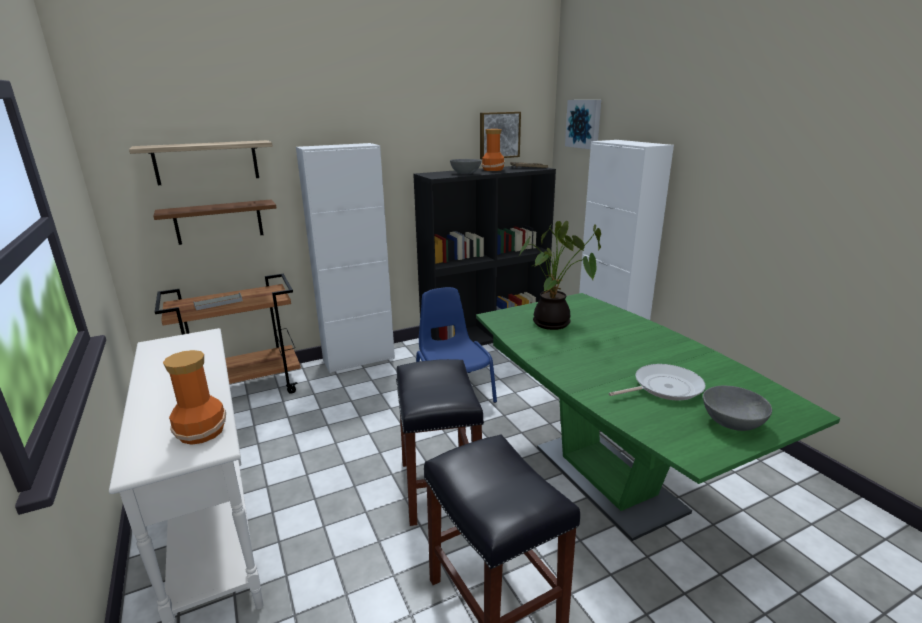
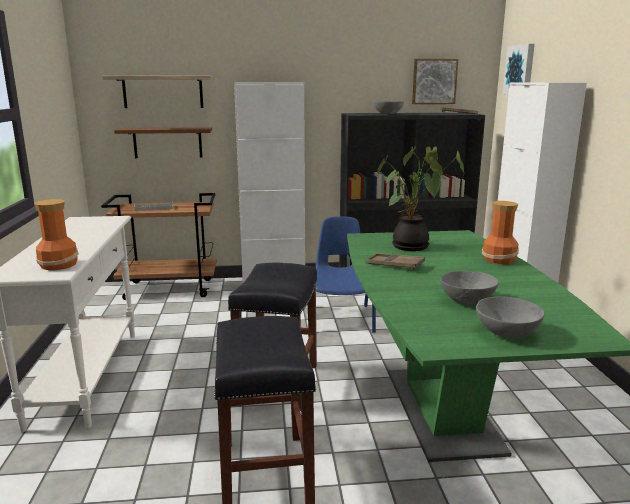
camera: 20 degrees right, 5 degrees down
(493, 169) = (420, 113): vase -> vase (500, 259)
(559, 351) = (394, 265): none -> brown tray
(664, 387) = (467, 300): frying pan -> grey bowl

